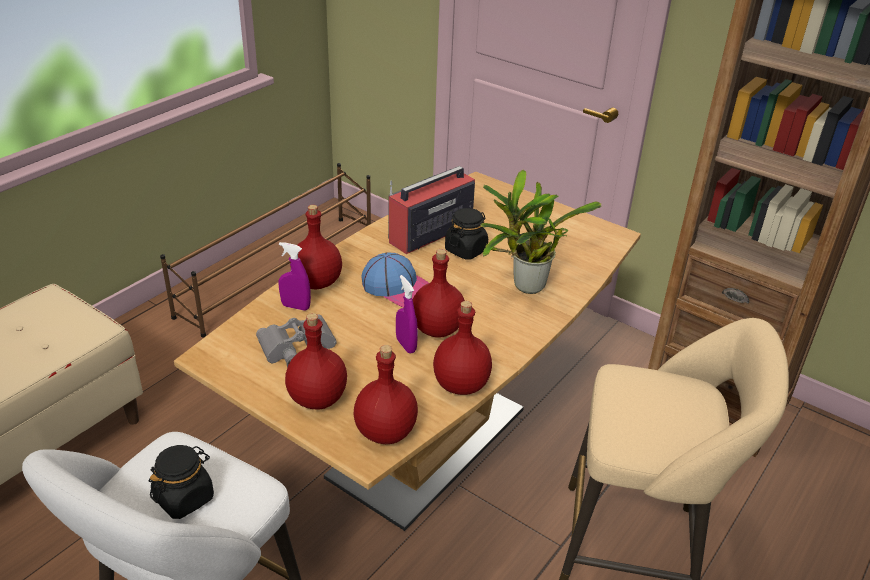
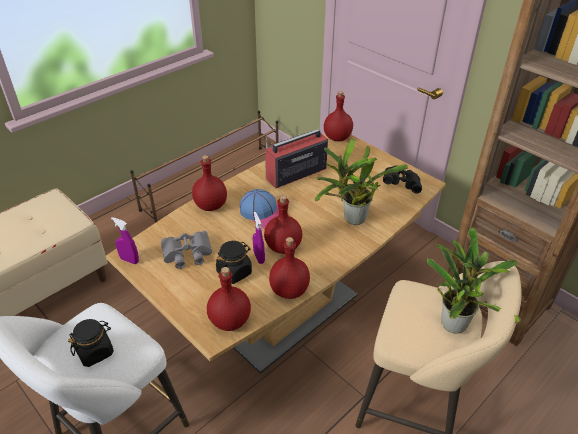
camera: 10 degrees right, 5 degrees up
(295, 307) = (192, 222): purple spray bottle -> purple spray bottle (129, 260)
(316, 398) = (190, 291): red bottle -> red bottle (337, 137)
(466, 250) = (317, 188): black jar -> black jar (234, 272)
(581, 238) = (401, 184): none -> black binoculars
(692, 410) = (454, 322): none -> potted plant

